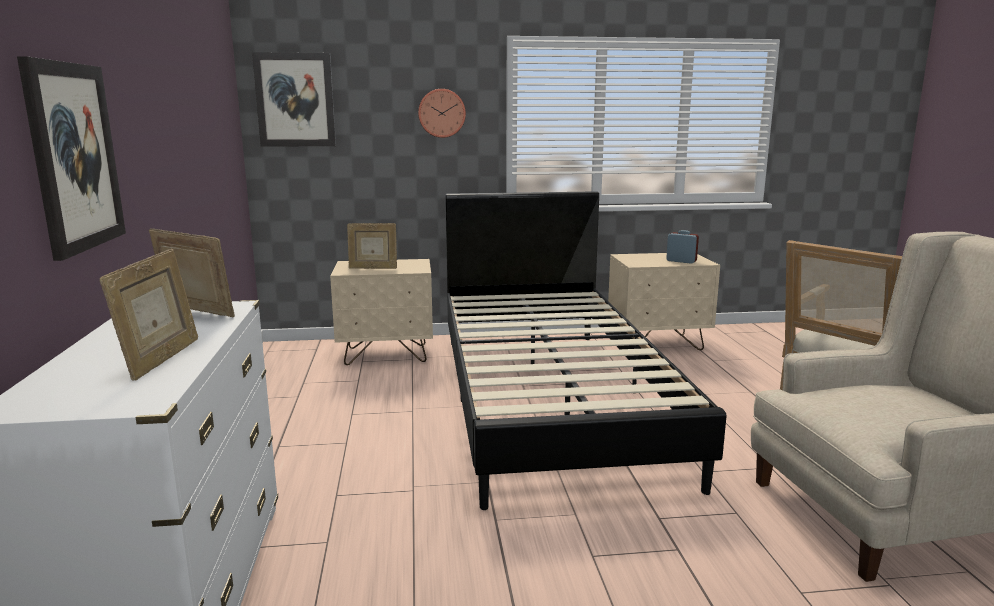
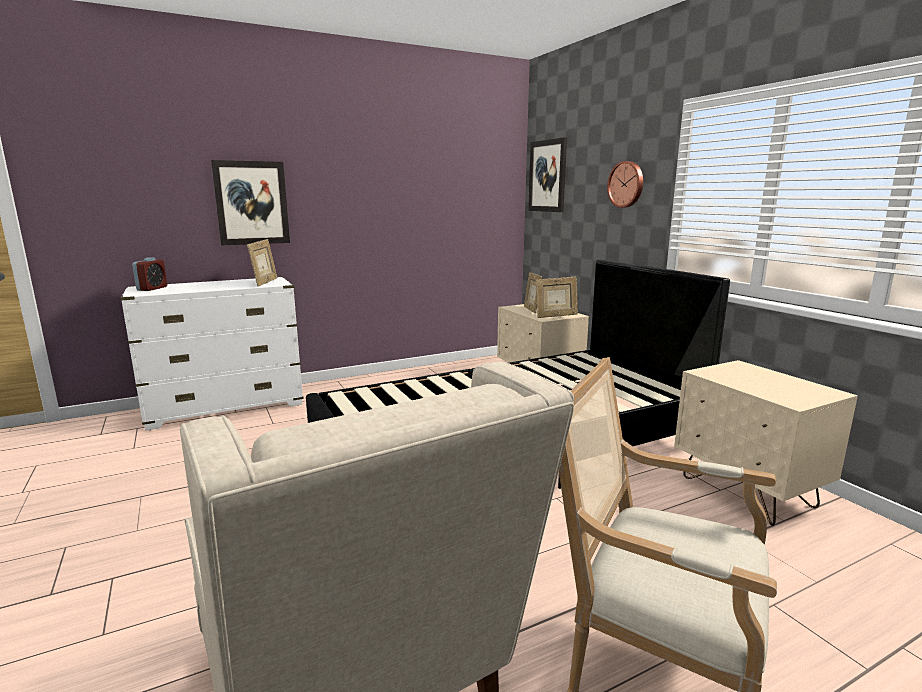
camera: 70 degrees right, 0 degrees up
(161, 360) = (190, 289): picture frame -> picture frame (556, 316)
(681, 261) = (772, 390): alarm clock -> alarm clock (152, 288)

